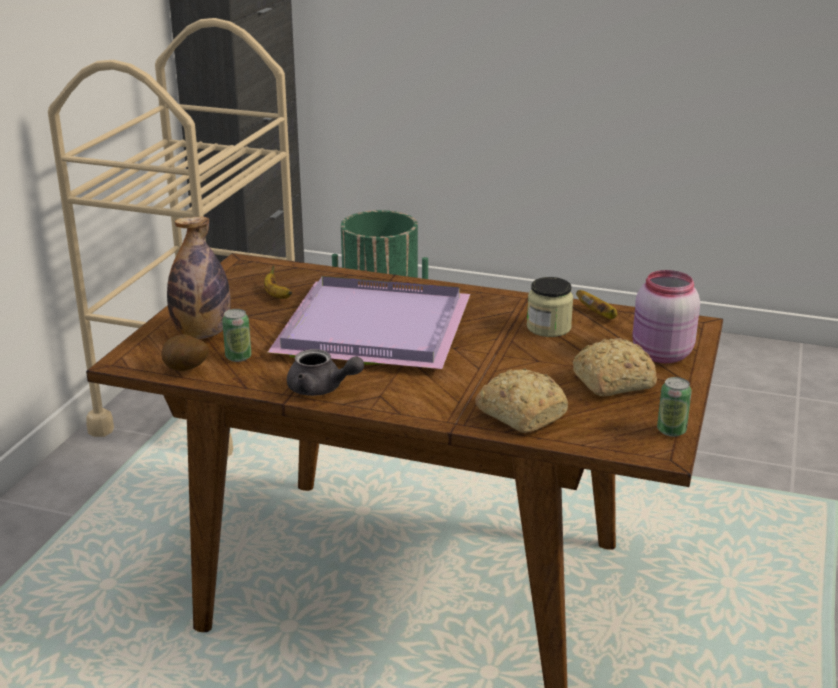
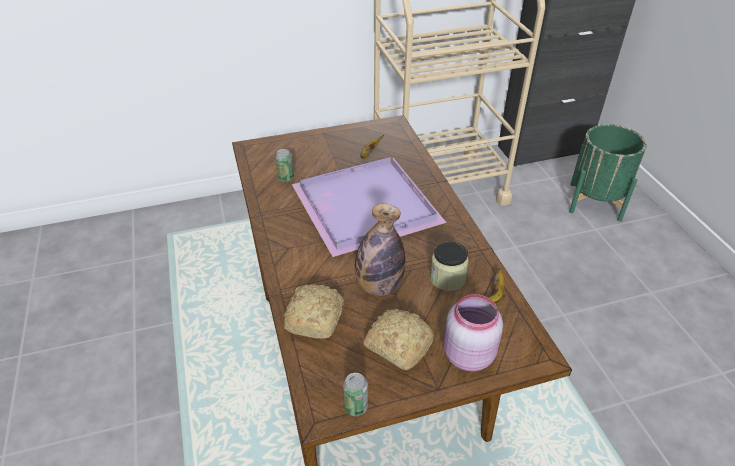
camera: 55 degrees right, 15 degrees up
(185, 371) = (256, 169): potato -> none
(202, 334) = (300, 154): bottle -> bottle (378, 286)
(321, 389) = (276, 223): grey teapot -> none

